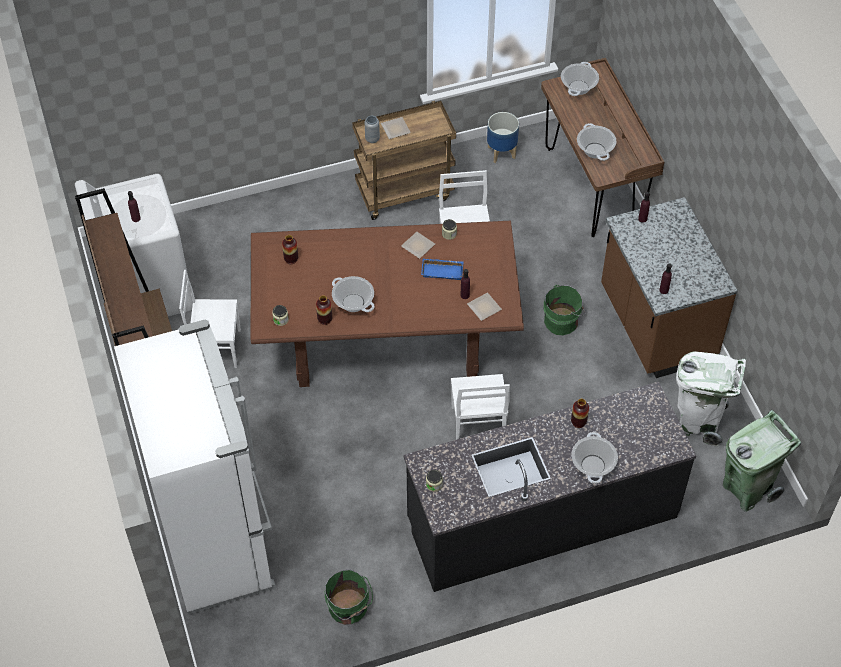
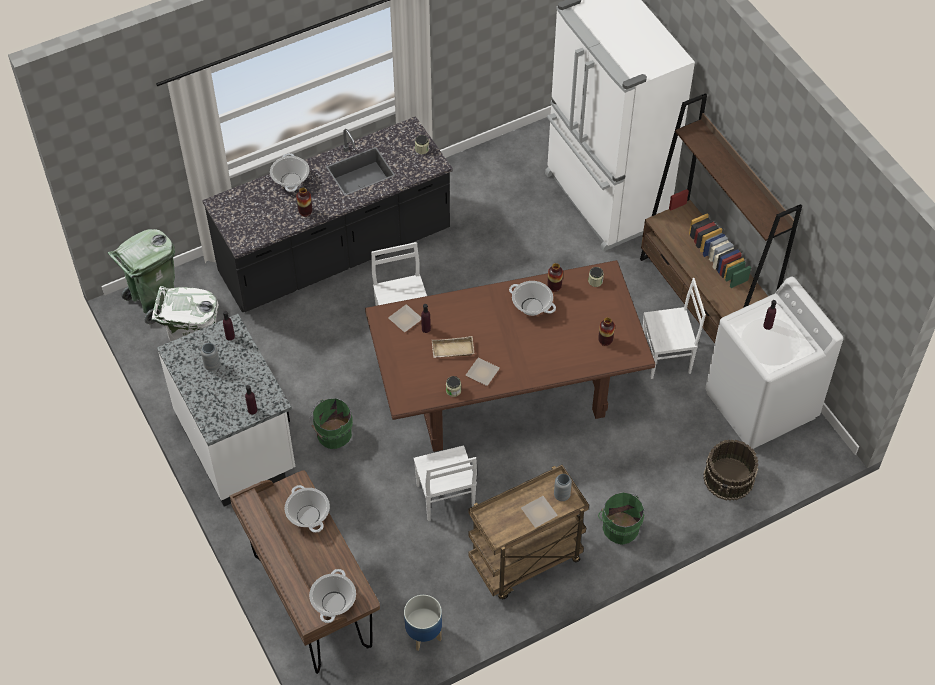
camera: 170 degrees right, 0 degrees up
(203, 232) = (729, 478): none -> brown bucket
(348, 608) = (483, 168): green bucket -> green bucket (619, 527)
(443, 270) = (452, 351): blue tray -> beige tray
(655, 325) = (237, 443): brown counter -> white counter
(681, 264) = (212, 366): none -> grey vase

